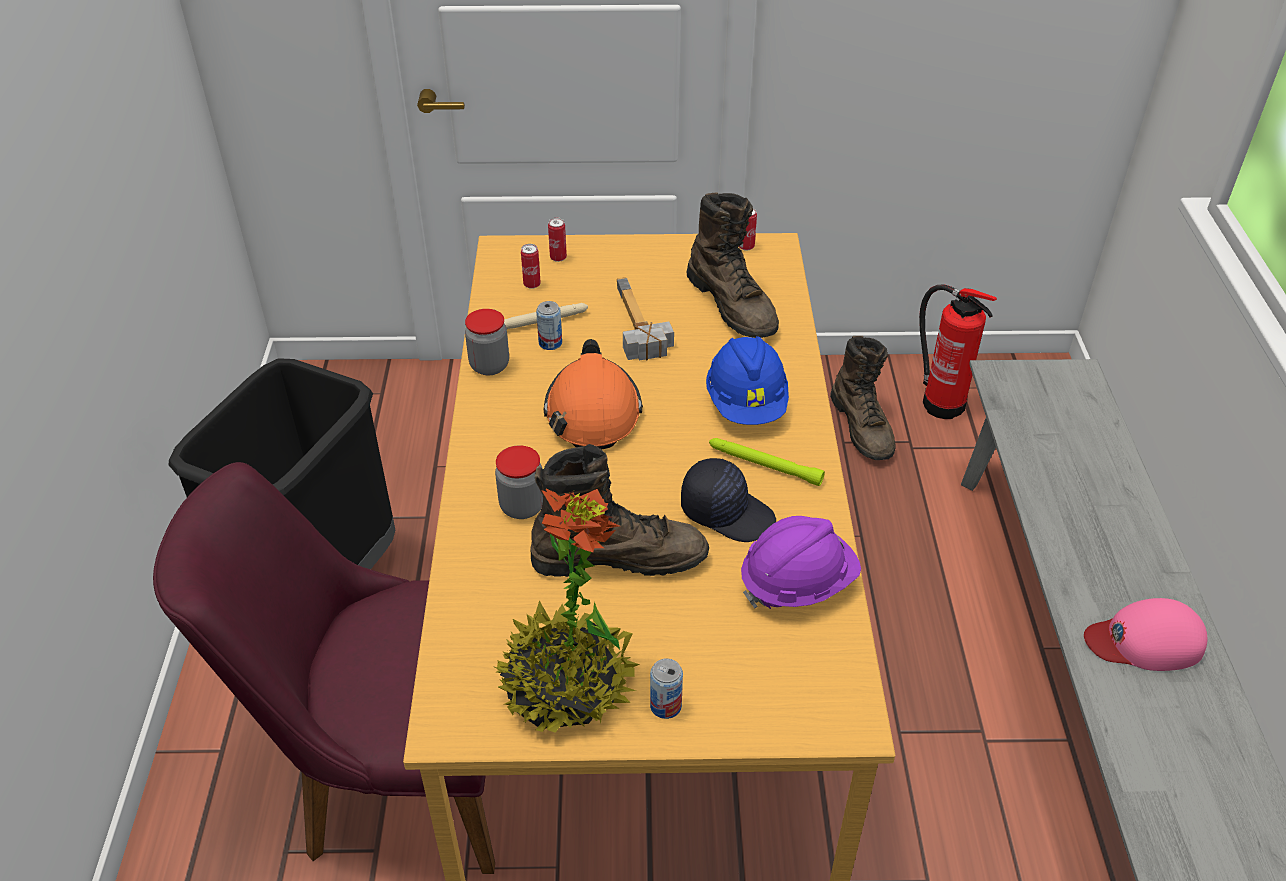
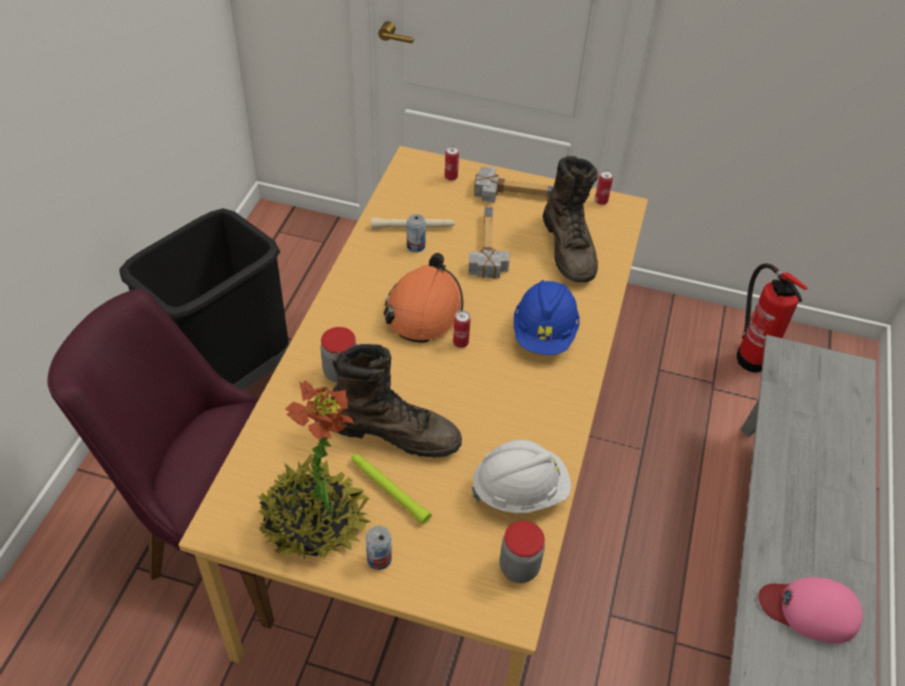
camera: 15 degrees right, 5 degrees up
(489, 365) = (363, 253): jar -> jar (519, 567)
(532, 284) = (422, 195): can -> can (460, 343)
(641, 256) = (515, 190): none -> hammer
(727, 512) = (491, 418): black cap -> none
(764, 465) = (536, 387): green flashlight -> green flashlight (388, 490)
(797, 583) = (520, 491): purple hard hat -> white hard hat
(862, 427) = (679, 360): brown boot -> none

